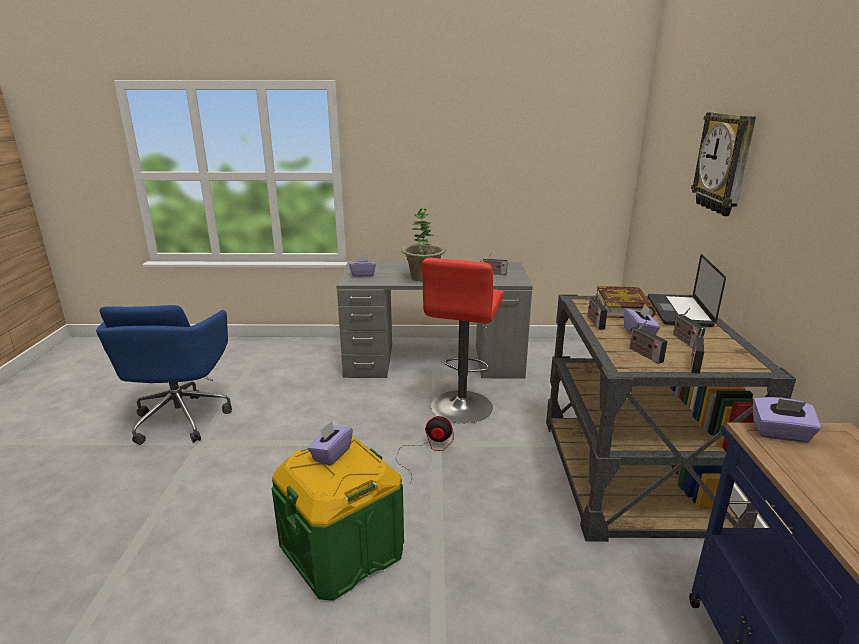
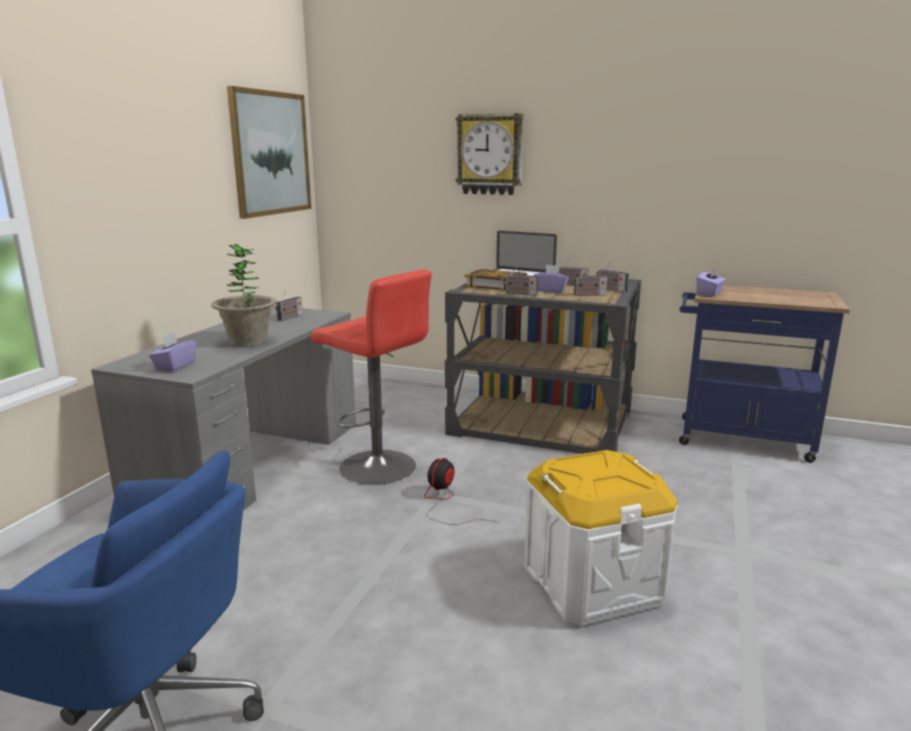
camera: 70 degrees left, 5 degrees down
(331, 454) = (580, 473): purple tissue box -> none
(342, 550) = (592, 582): green storage box -> white storage box
(573, 139) = (271, 153): none -> picture

